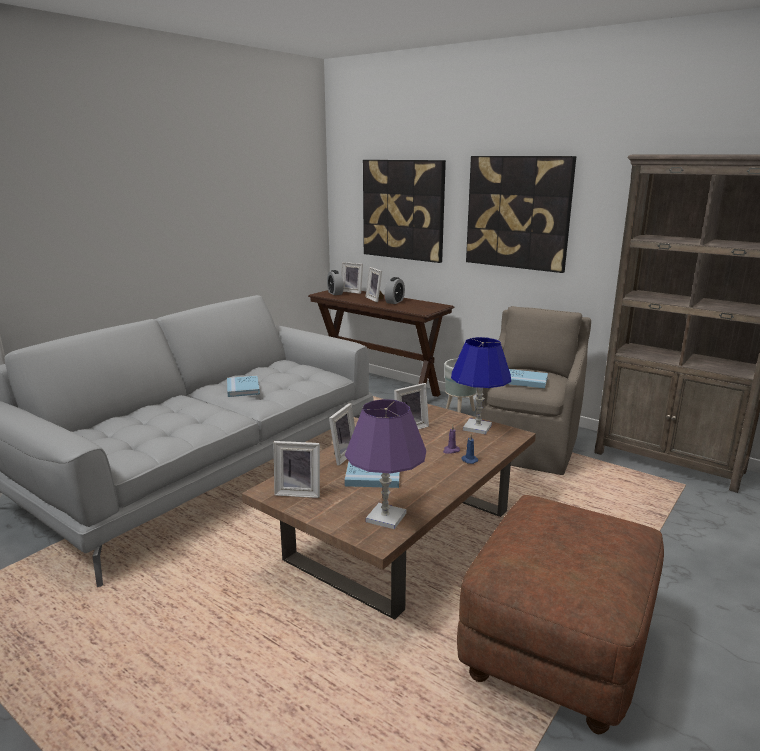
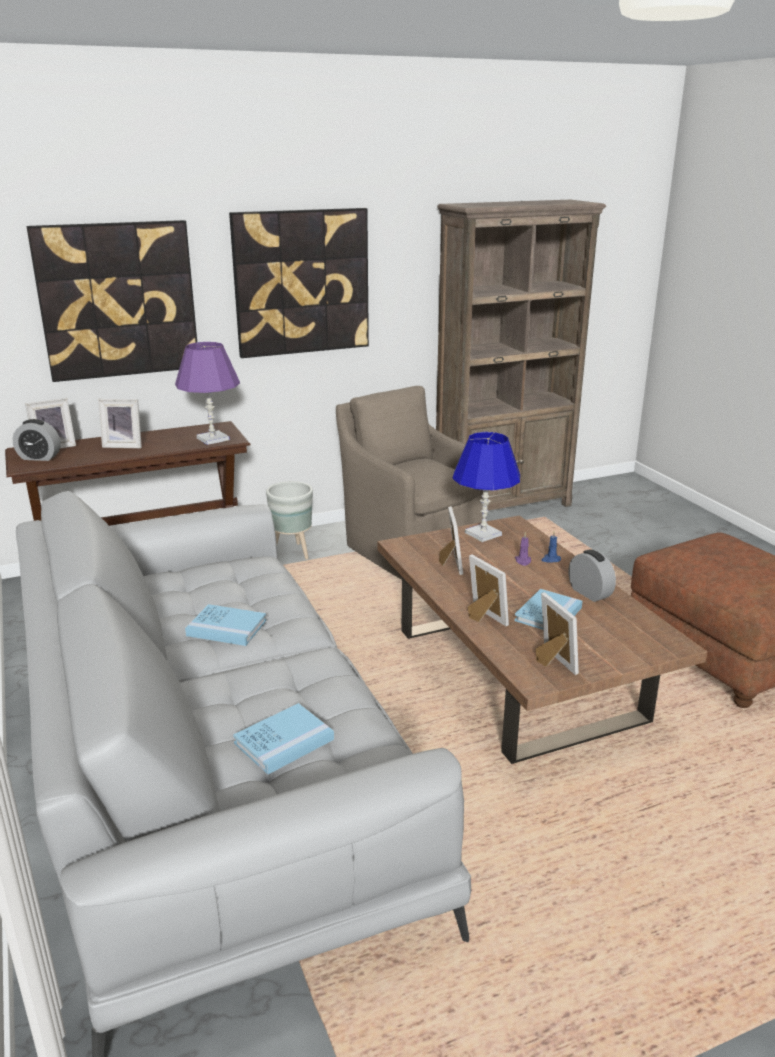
camera: 60 degrees left, 5 degrees up
(299, 492) = (552, 663): picture frame -> picture frame turned 60 degrees counterclockwise
(385, 517) = (636, 630): purple table lamp -> purple table lamp (212, 439)
(394, 302) = (157, 440): alarm clock -> alarm clock (589, 593)
(525, 381) = (429, 474): blue book -> blue book (284, 741)

